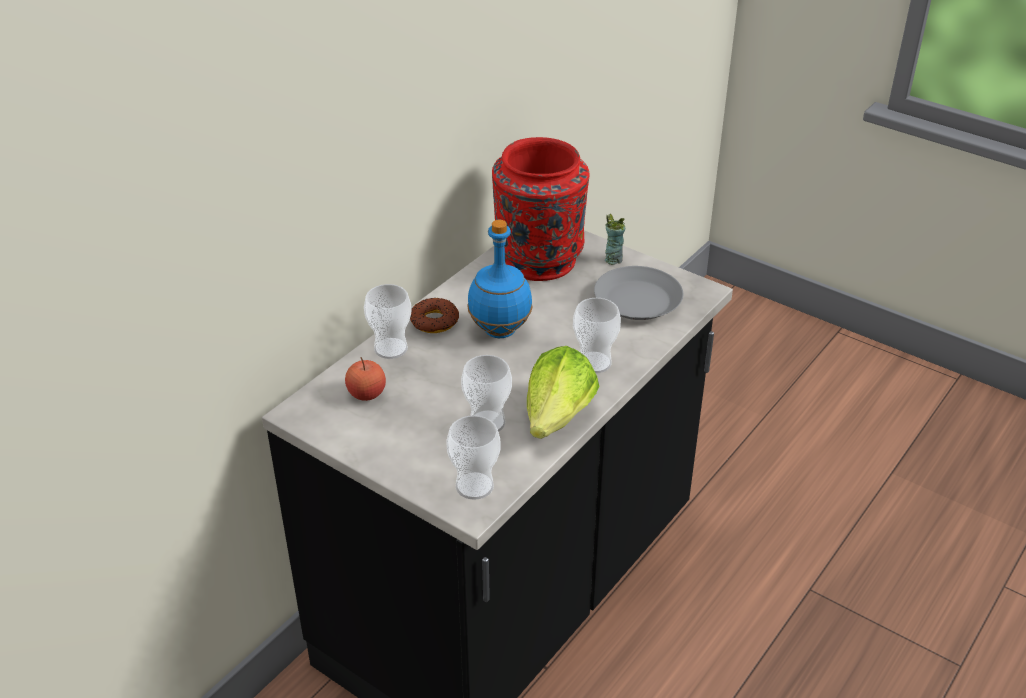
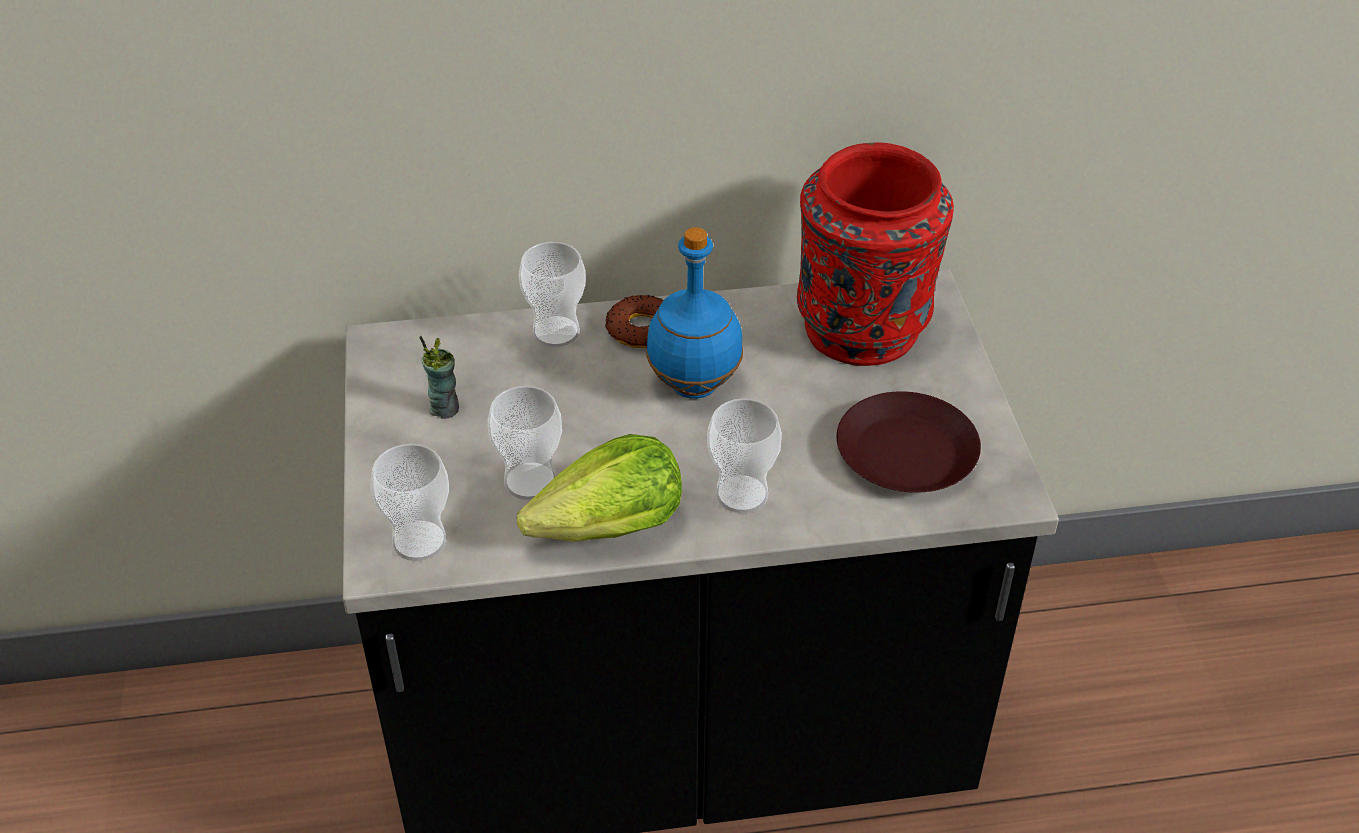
camera: 45 degrees right, 5 degrees up
(366, 394) = (464, 366): apple -> none
(613, 259) = (953, 382): cup -> cup (444, 408)
(638, 300) = (908, 454): grey plate -> brown plate

